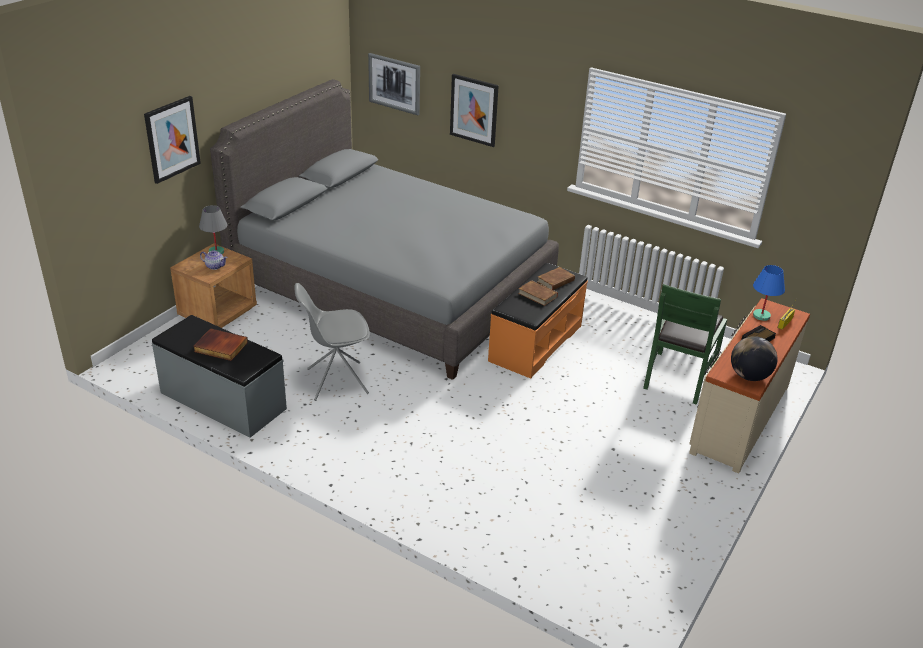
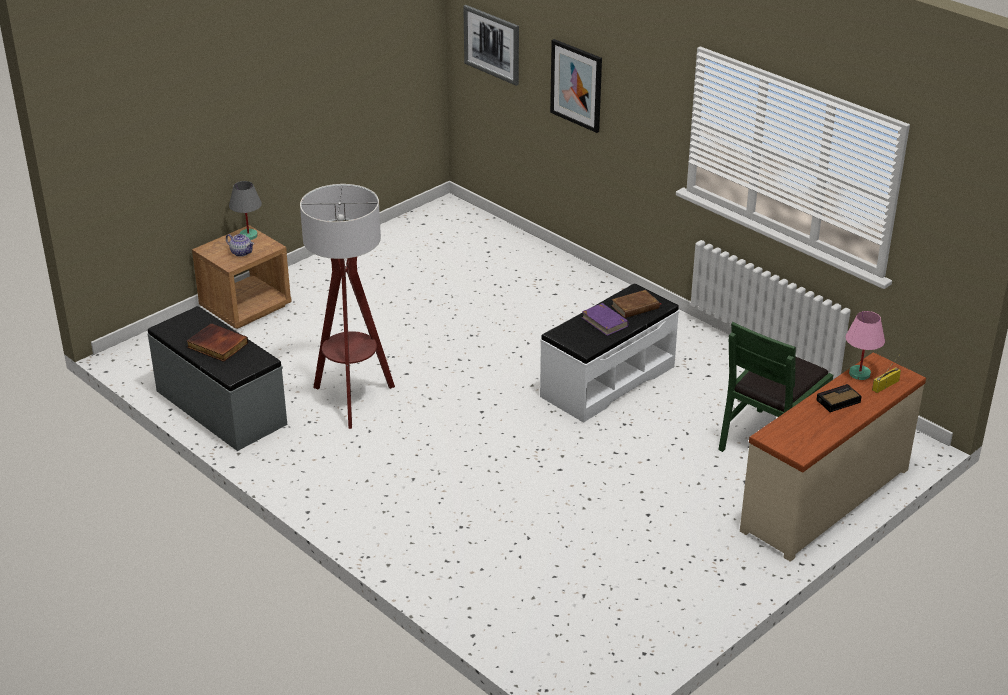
camera: 15 degrees right, 0 degrees up
(172, 139) = (200, 103): picture -> none
(336, 381) = (353, 400): grey chair -> floor lamp
(391, 288) = (457, 297): grey bed -> none
(535, 343) = (607, 381): orange bench -> white bench
(537, 295) = (604, 322): brown book -> purple book
(749, 376) = (802, 443): globe -> none
(761, 316) = (859, 374): blue table lamp -> pink table lamp

